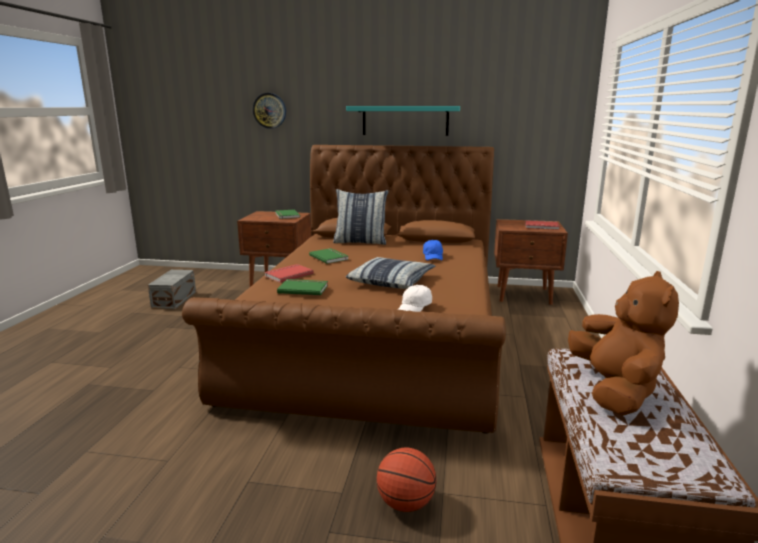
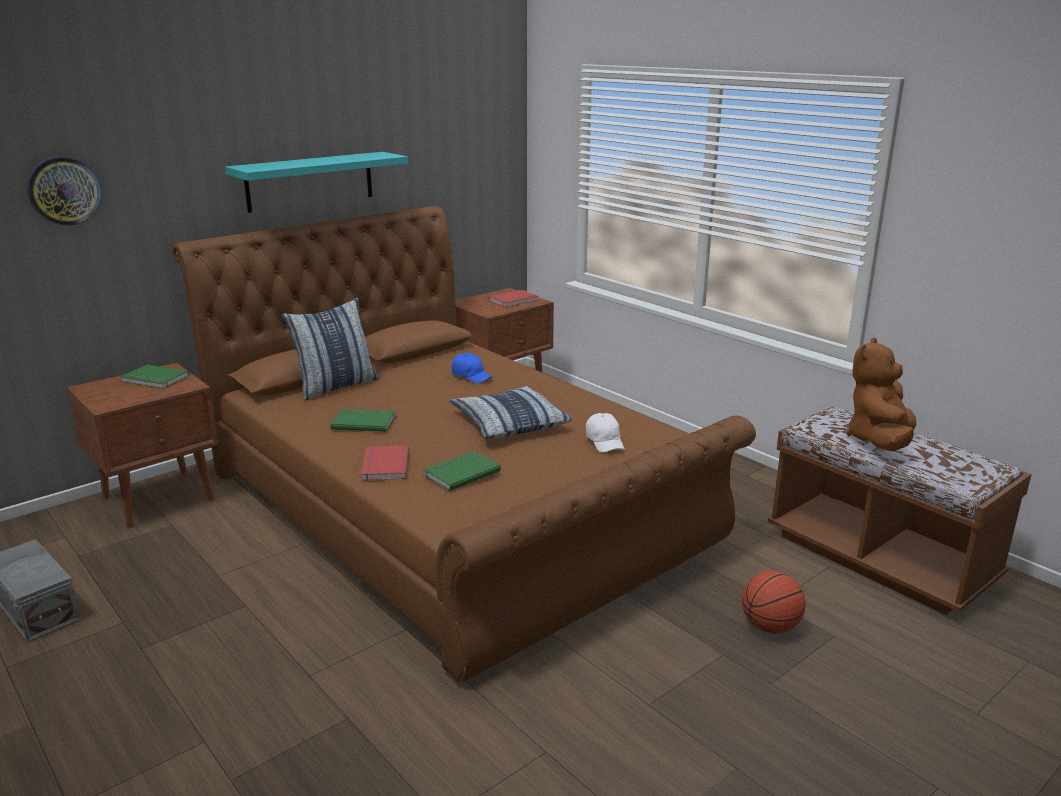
camera: 50 degrees left, 5 degrees up
(614, 390) = (879, 441): brown plush toy -> brown plush toy turned 105 degrees counterclockwise

